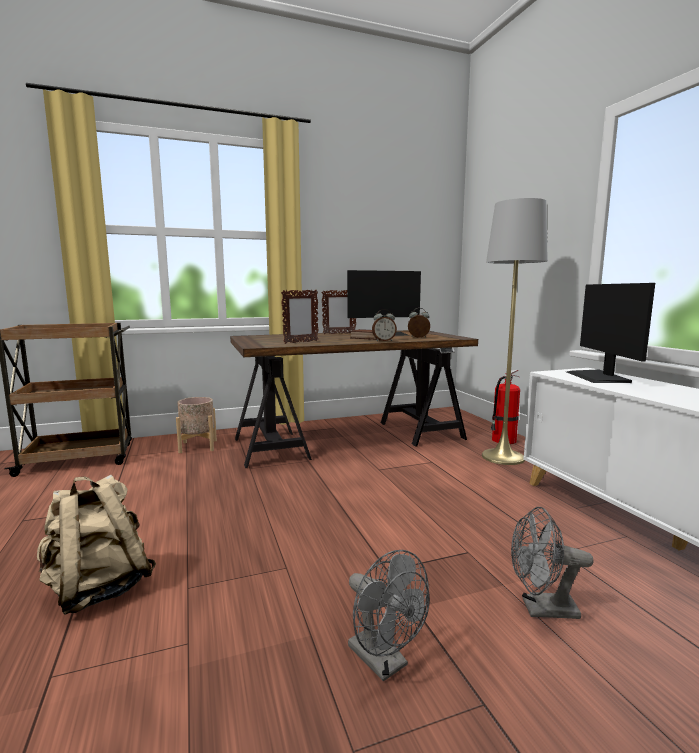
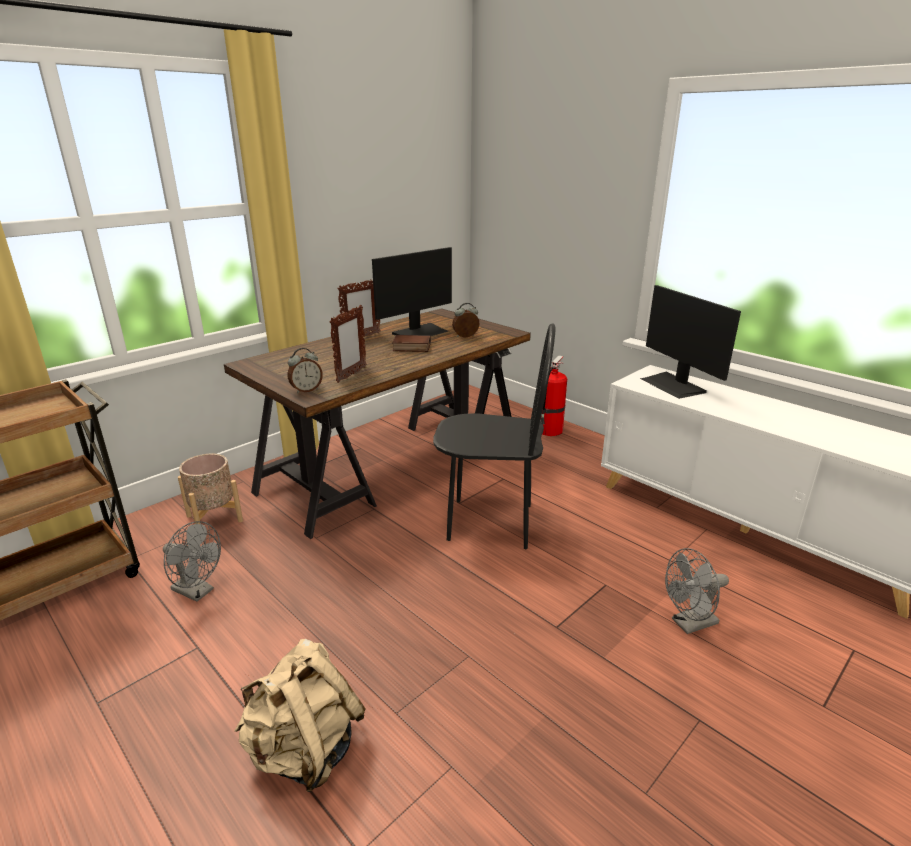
camera: 25 degrees left, 15 degrees up
(383, 341) = (441, 355): alarm clock -> alarm clock (306, 390)
(384, 662) = (616, 716): grey fan -> grey fan (198, 591)
(393, 486) = (490, 522): none -> black chair
(503, 457) = (563, 455): grey floor lamp -> none

